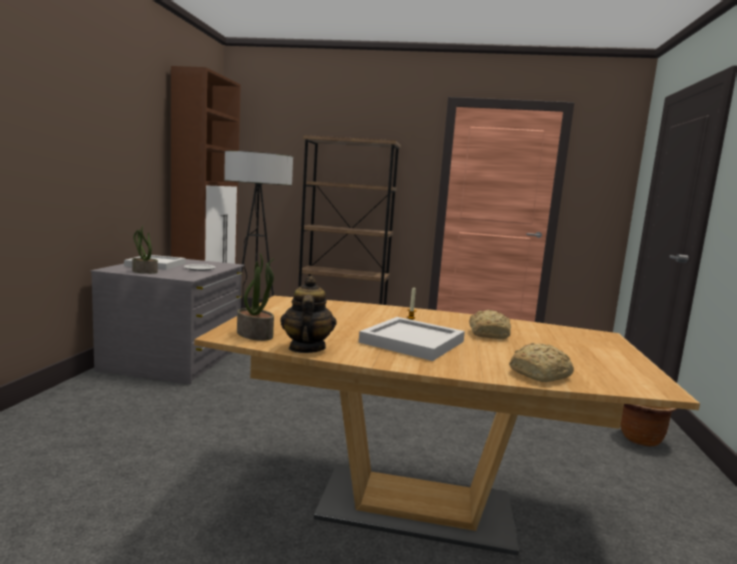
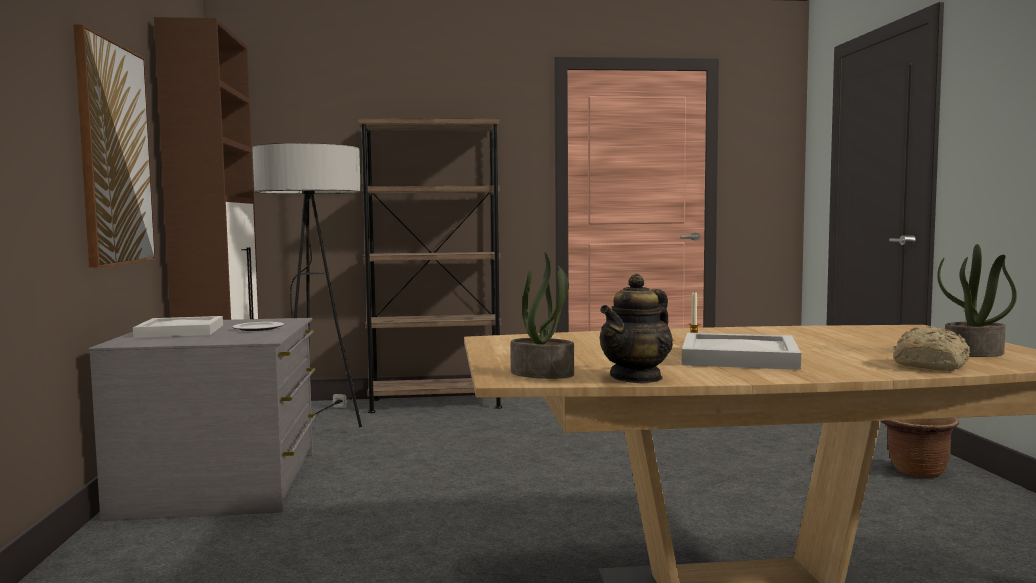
camera: 15 degrees left, 5 degrees down
(127, 153) = (114, 154): none -> picture
(144, 272) = (181, 340): potted plant -> potted plant (973, 353)
(306, 348) = (637, 378): teapot -> teapot turned 120 degrees counterclockwise
(489, 334) = (801, 340): bread -> none

